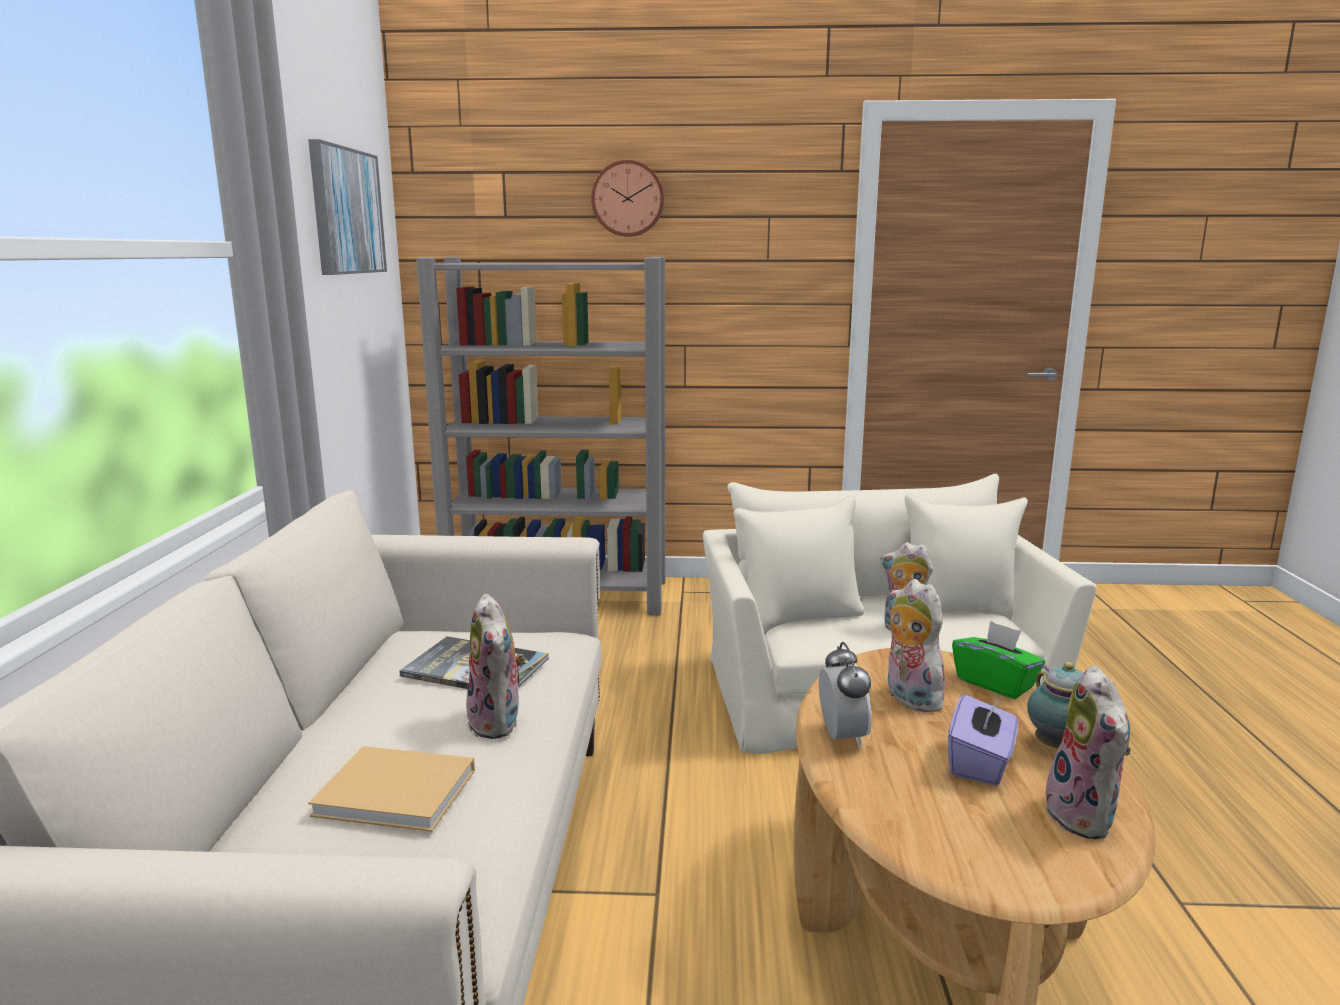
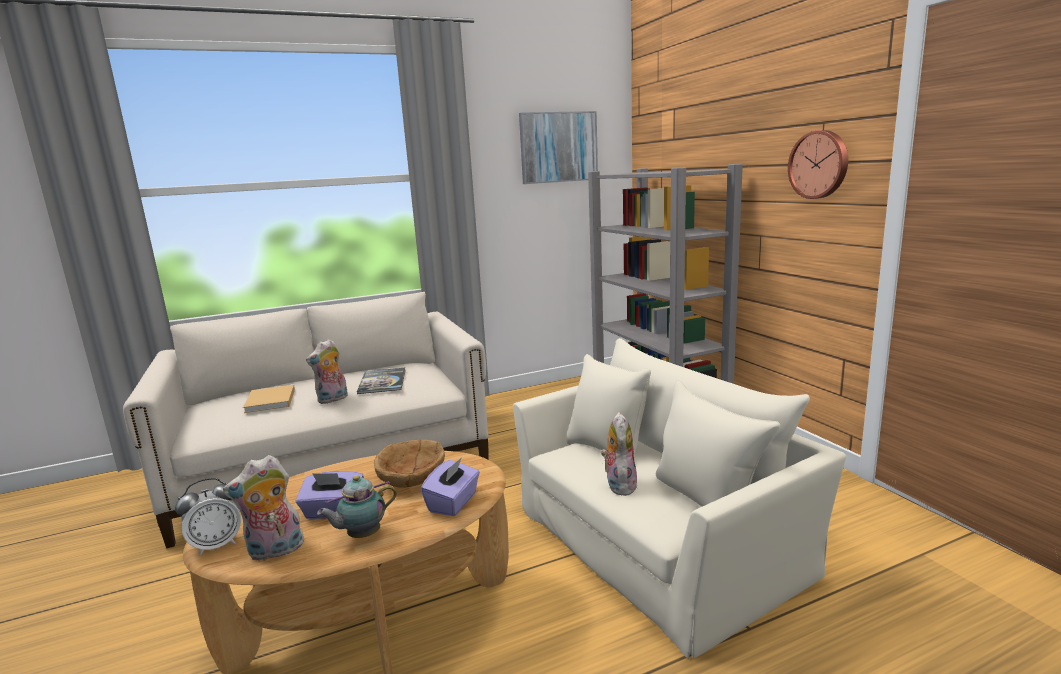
camera: 65 degrees right, 0 degrees up
(628, 199) = (730, 119): wall clock -> wall clock (819, 164)
(842, 737) = (352, 469): alarm clock -> alarm clock (217, 545)
(908, 698) = (412, 478): plush toy -> brown bowl
(995, 683) = (453, 503): green tissue box -> purple tissue box

